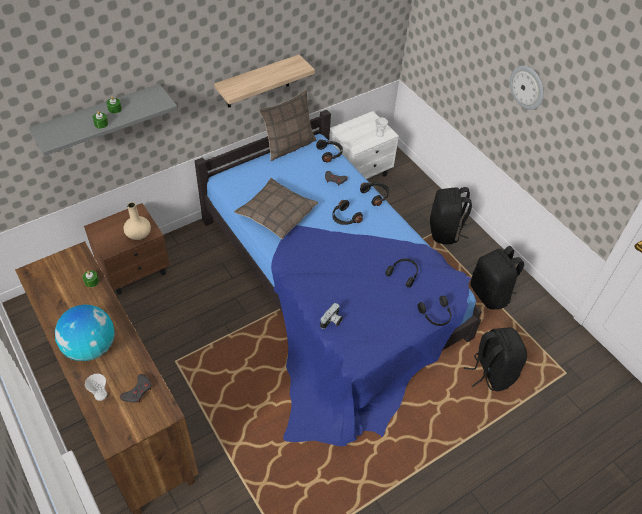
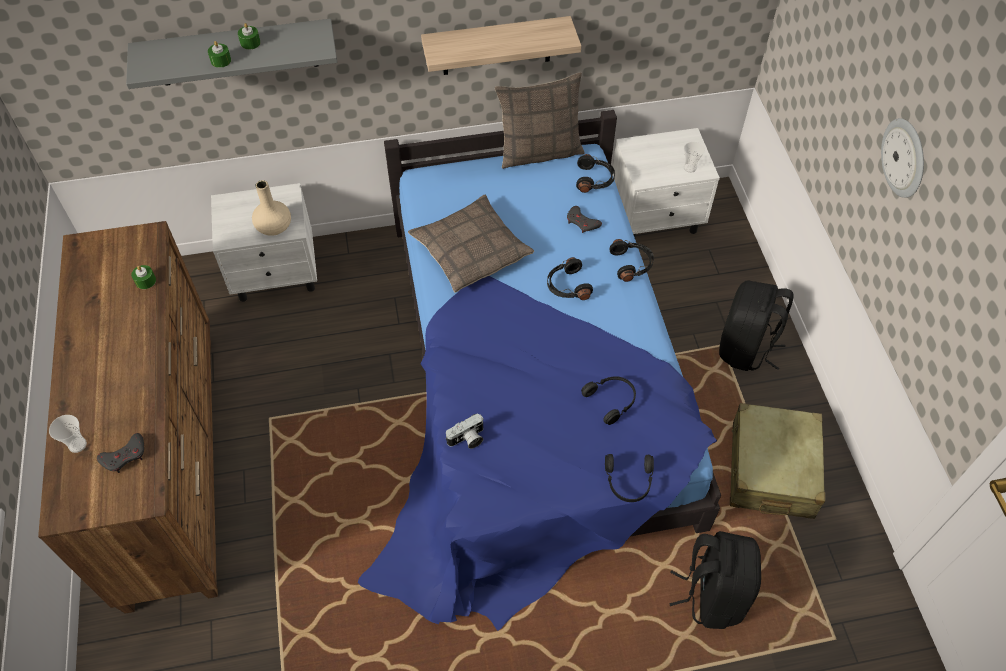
camera: 25 degrees right, 5 degrees up
(91, 347) = (99, 374): globe -> none
(135, 270) = (277, 274): brown nightstand -> white nightstand
(490, 294) = (771, 470): black backpack -> beige suitcase

